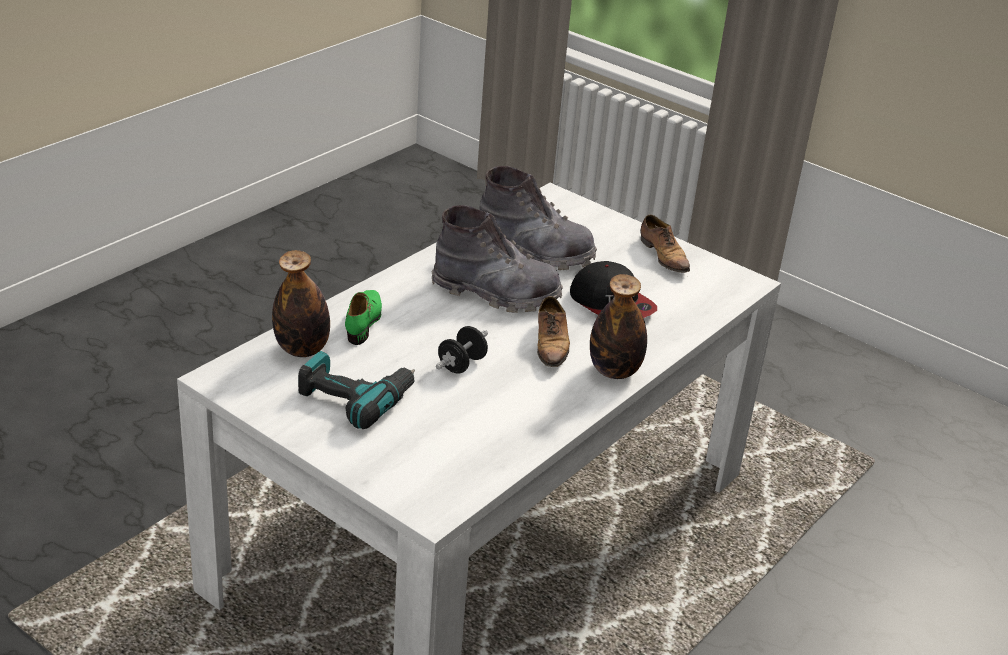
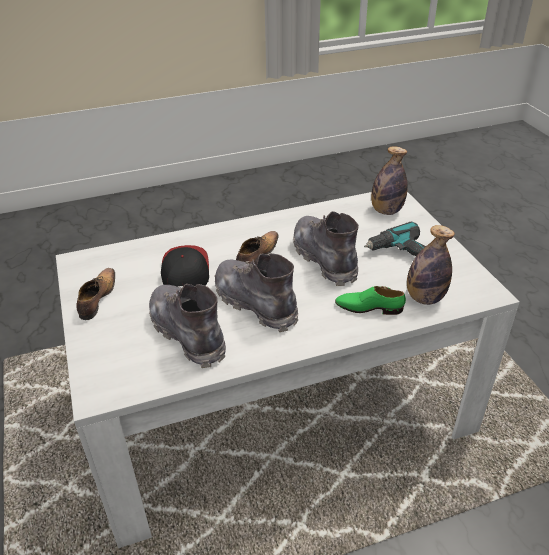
camera: 145 degrees left, 5 degrees up
(364, 321) = (369, 307): green shoe -> green shoe turned 60 degrees clockwise
(461, 364) = (324, 259): black dumbbell -> grey boot
(614, 371) = (237, 230): bottle -> bottle (386, 211)

